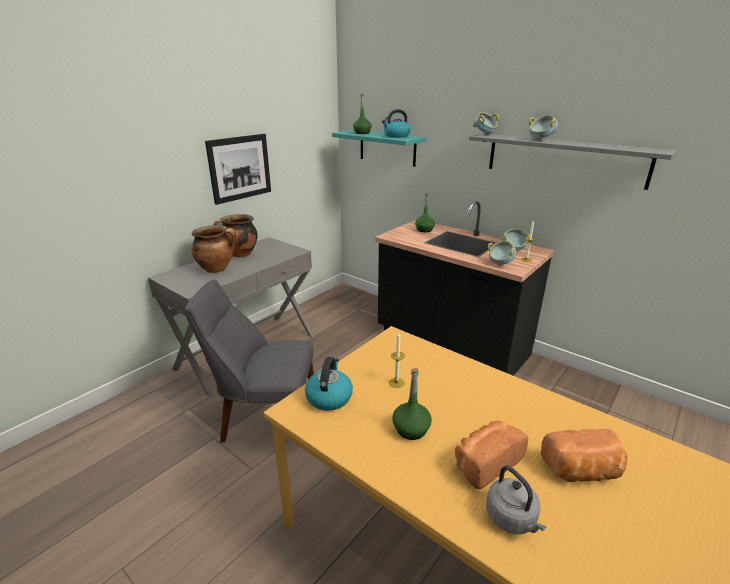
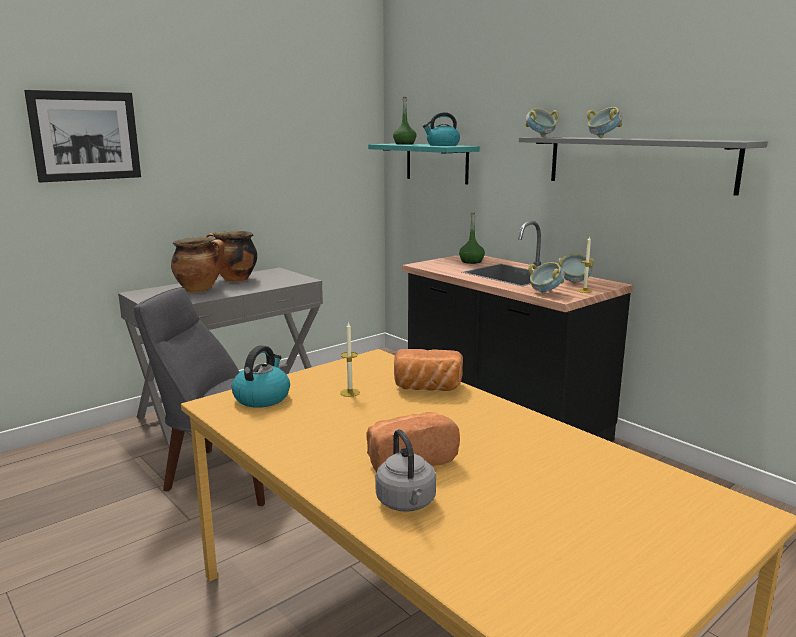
camera: 10 degrees right, 10 degrees down
(240, 168) = (246, 177): picture -> picture (85, 136)
(411, 429) = (339, 429): green bottle -> none
(582, 471) = (524, 477): bread -> bread (427, 388)

